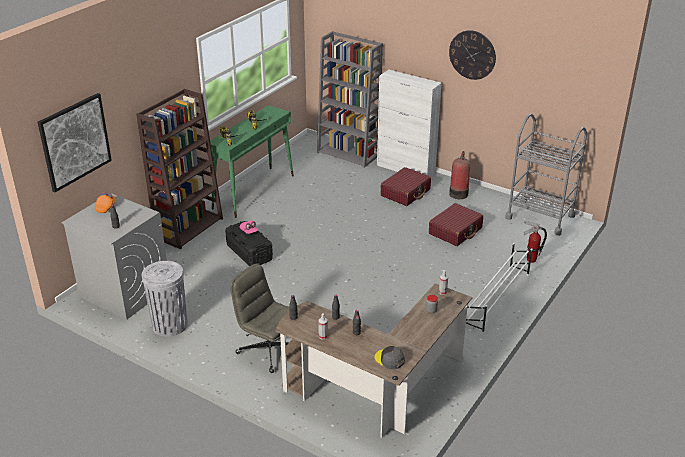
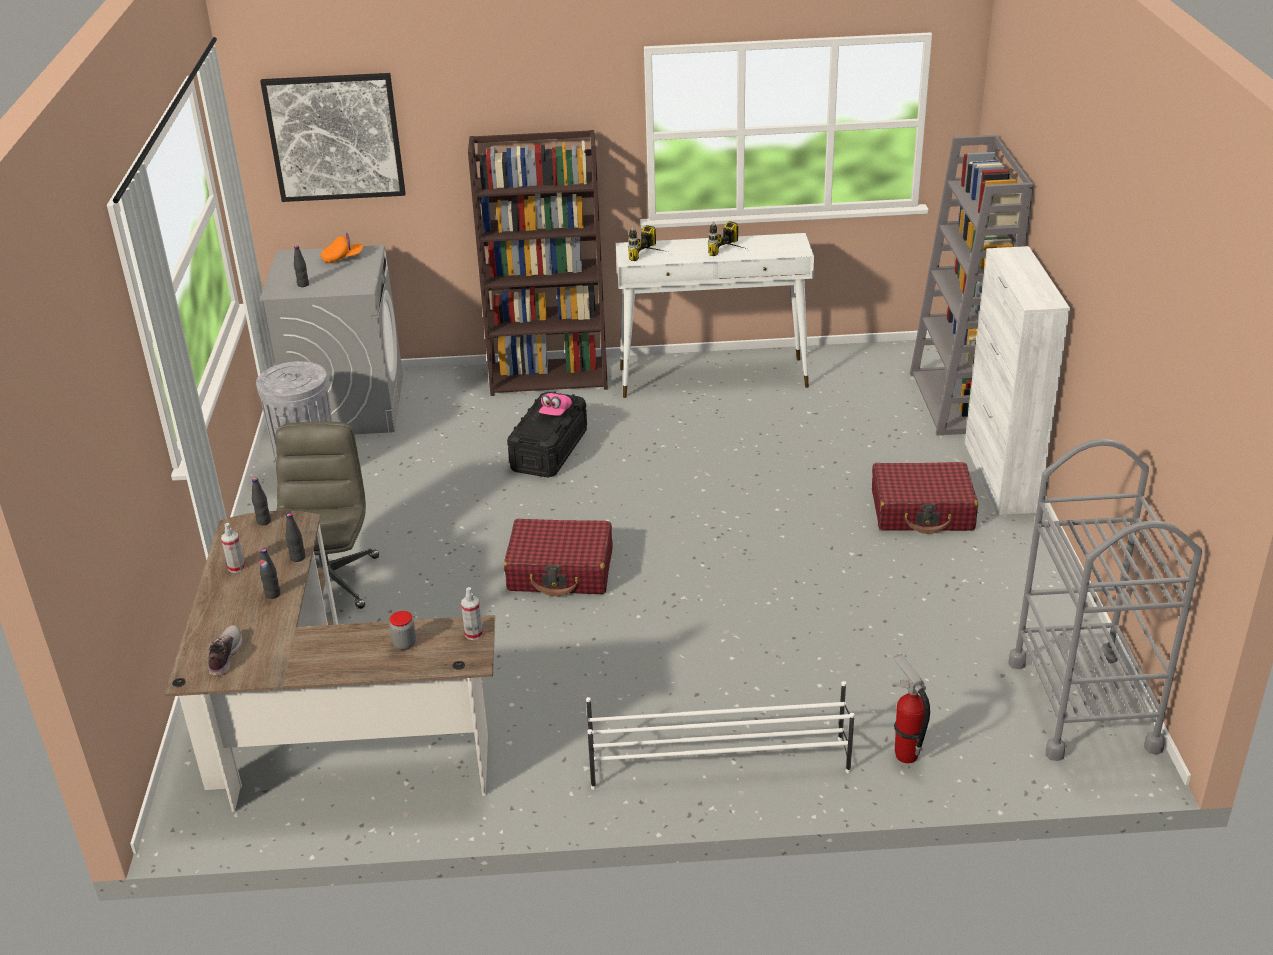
camera: 55 degrees right, 0 degrees up
(254, 191) = (714, 378): green console table -> white console table
(389, 359) = (224, 656): grey cap -> shoe
(455, 231) = (877, 618): red suitcase -> red suitcase (561, 570)
(458, 193) = (1012, 568): fire extinguisher -> none
(472, 55) = (1112, 261): wall clock -> none

